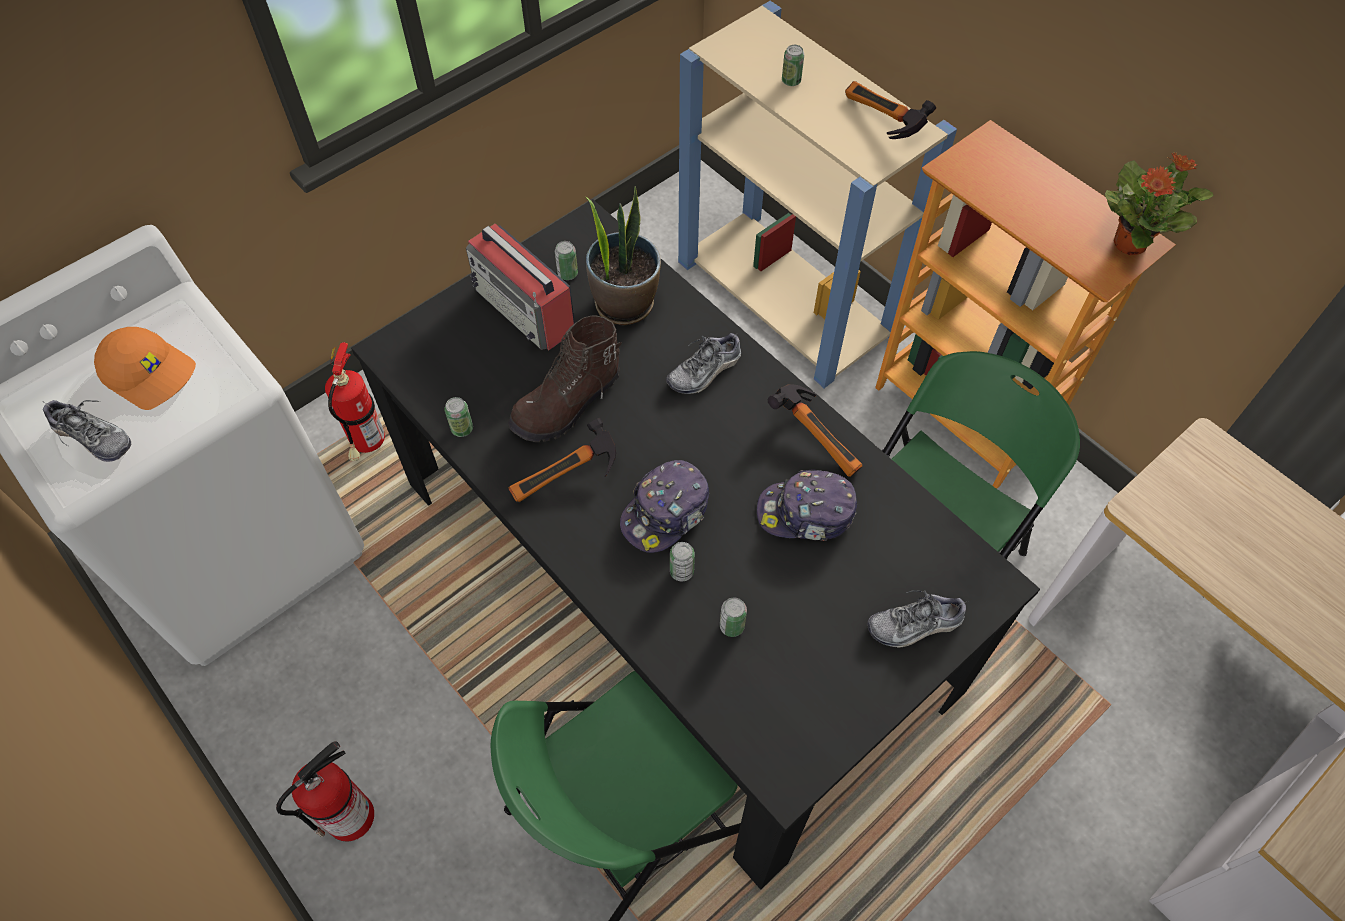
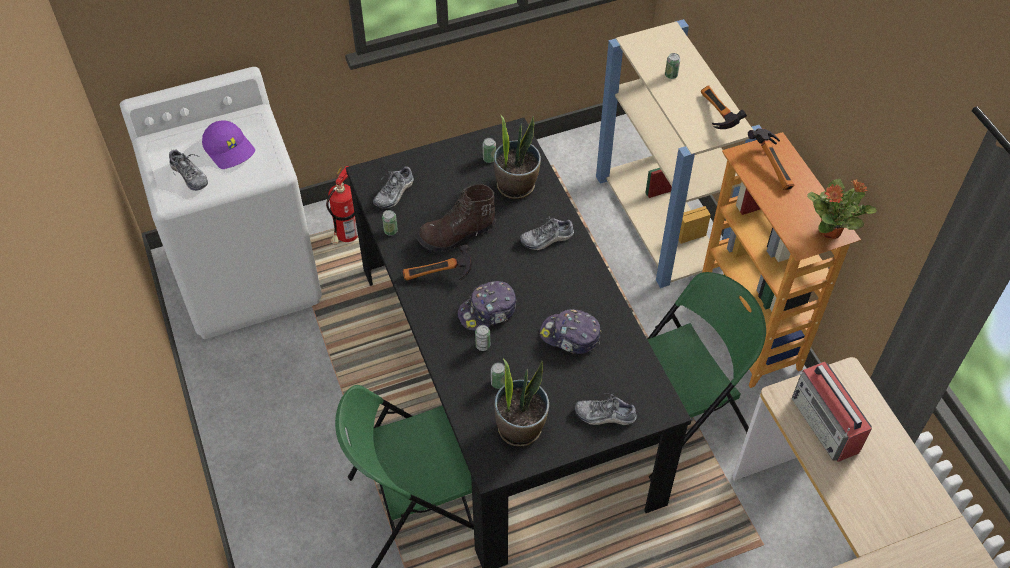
camera: 20 degrees right, 5 degrees down
(151, 373) = (230, 149): orange cap -> purple cap
(351, 815) = (258, 449): fire extinguisher -> none
(444, 367) = (394, 193): none -> shoe
(526, 310) = (455, 173): radio -> radio (825, 425)
(797, 690) = (520, 427): none -> potted plant
(820, 437) = (599, 296): hammer -> hammer (774, 166)

